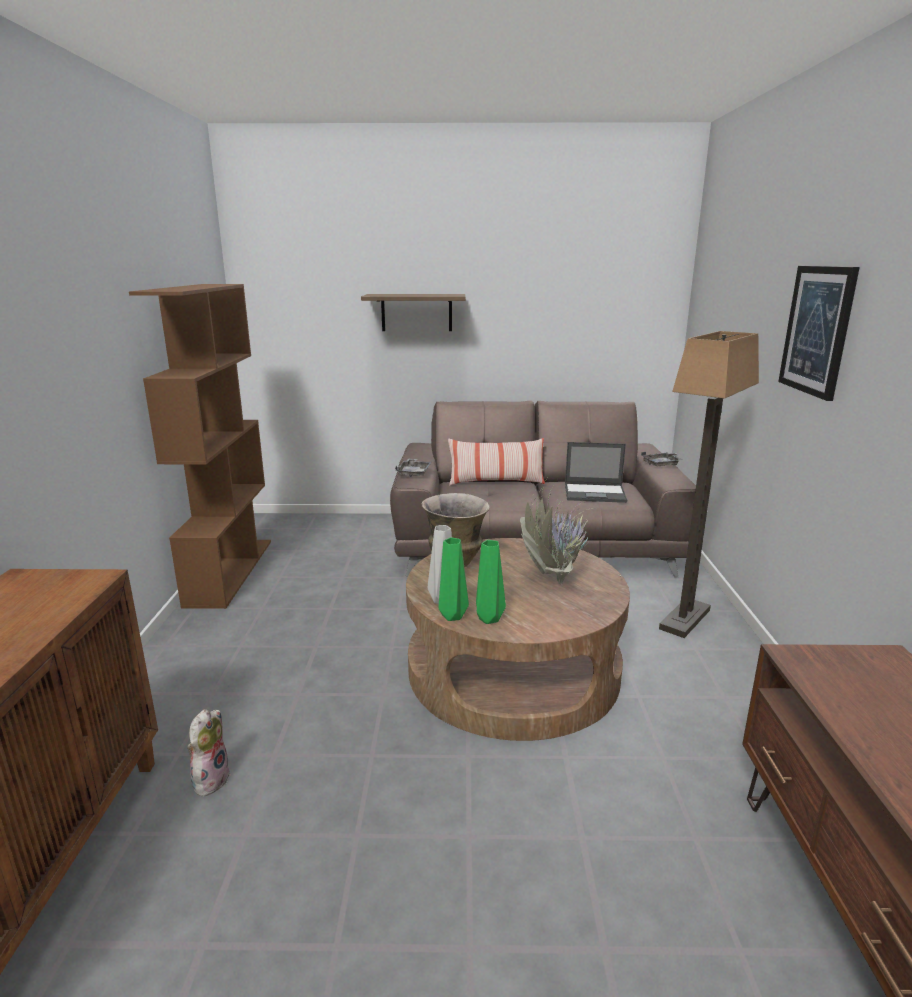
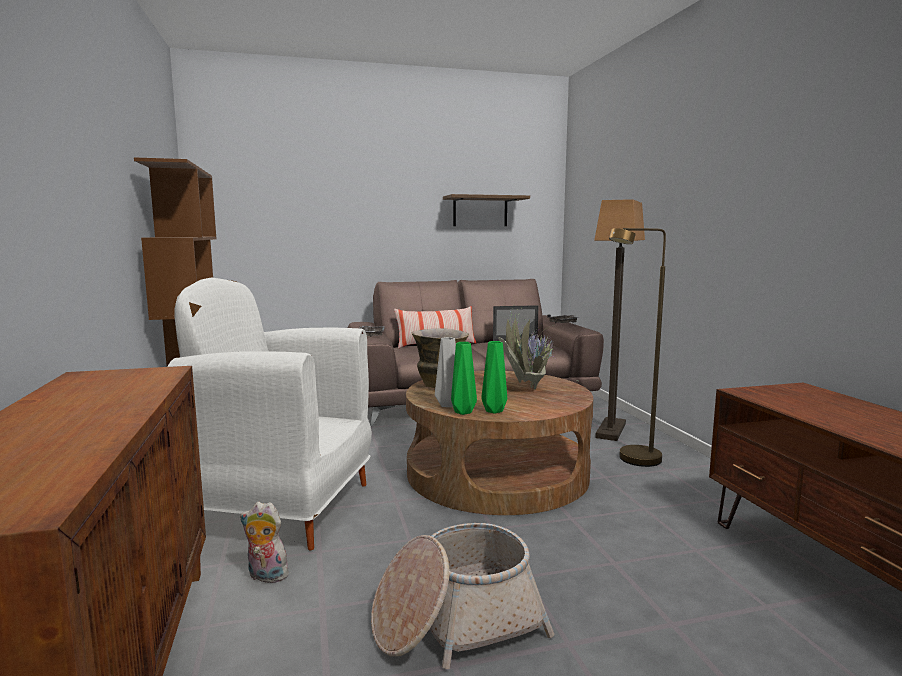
camera: 15 degrees left, 10 degrees down
(210, 779) = (265, 576): plush toy -> plush toy turned 75 degrees counterclockwise
(267, 686) = (283, 508): none -> white armchair
(365, 885) = (456, 621): none -> basket
(416, 312) = (354, 211): shelf -> shelf (480, 211)
(687, 676) = (633, 461): none -> brown floor lamp
(817, 330) = (688, 192): picture -> none

